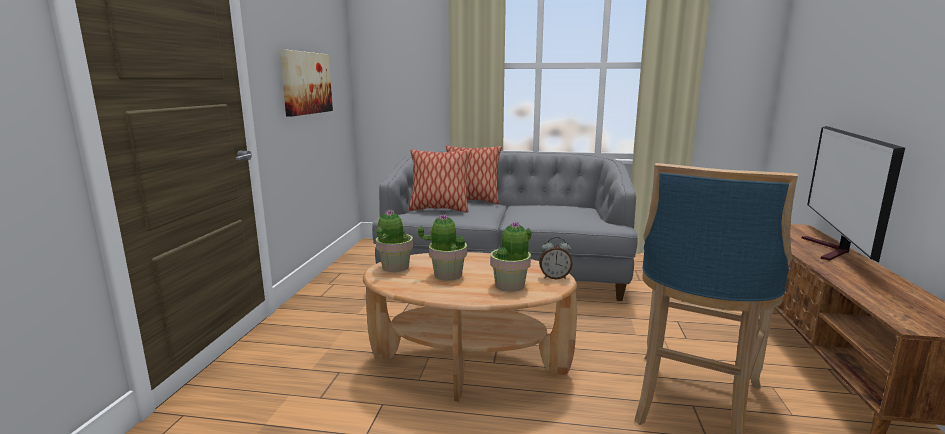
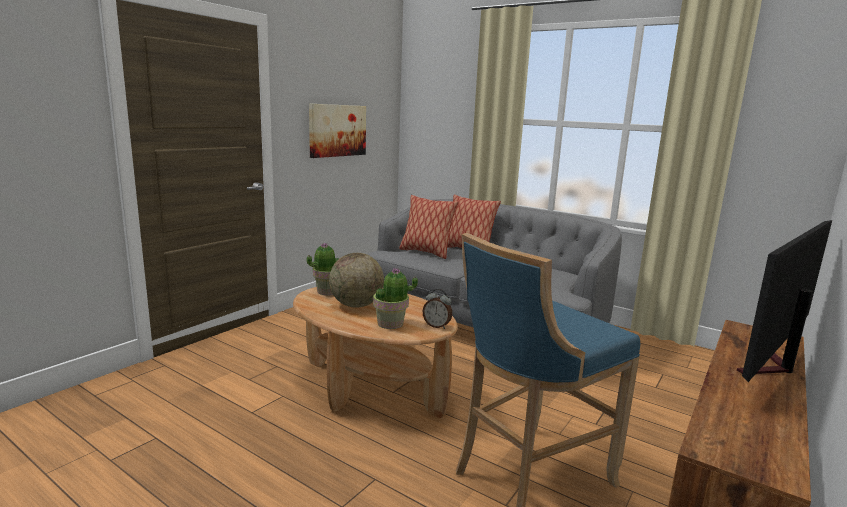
camera: 25 degrees right, 0 degrees up
(447, 275) = (356, 305): potted plant -> globe

